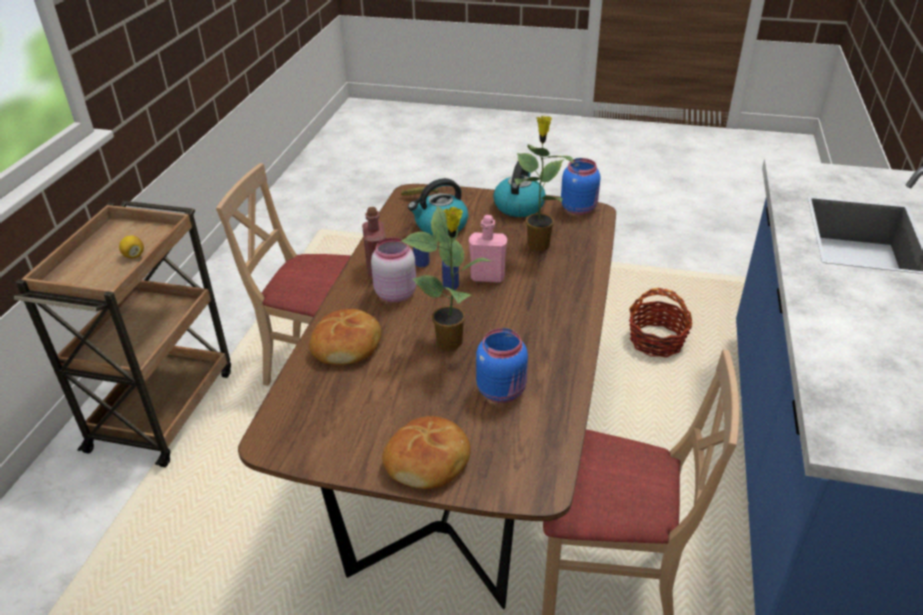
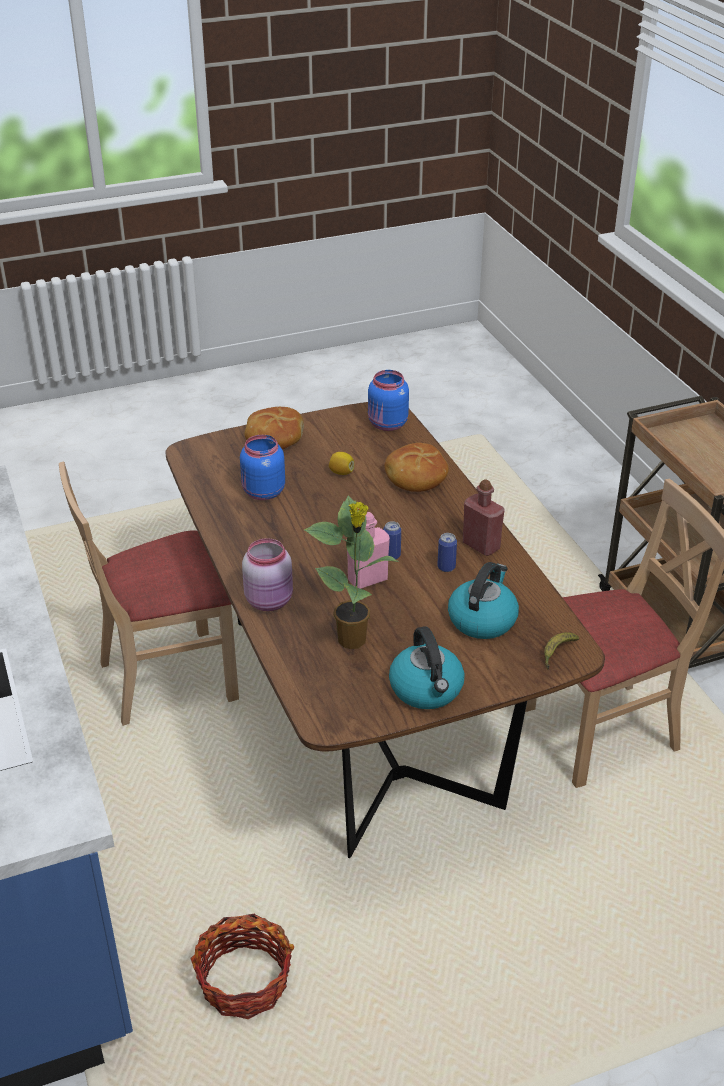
camera: 145 degrees right, 0 degrees up
(134, 255) = (698, 463): lemon -> lemon (341, 472)
(394, 293) = (433, 529): pink jar -> pink jar (270, 601)
(451, 343) = (337, 509): potted plant -> none
(579, 208) = (350, 719): blue jar -> blue jar (387, 425)

